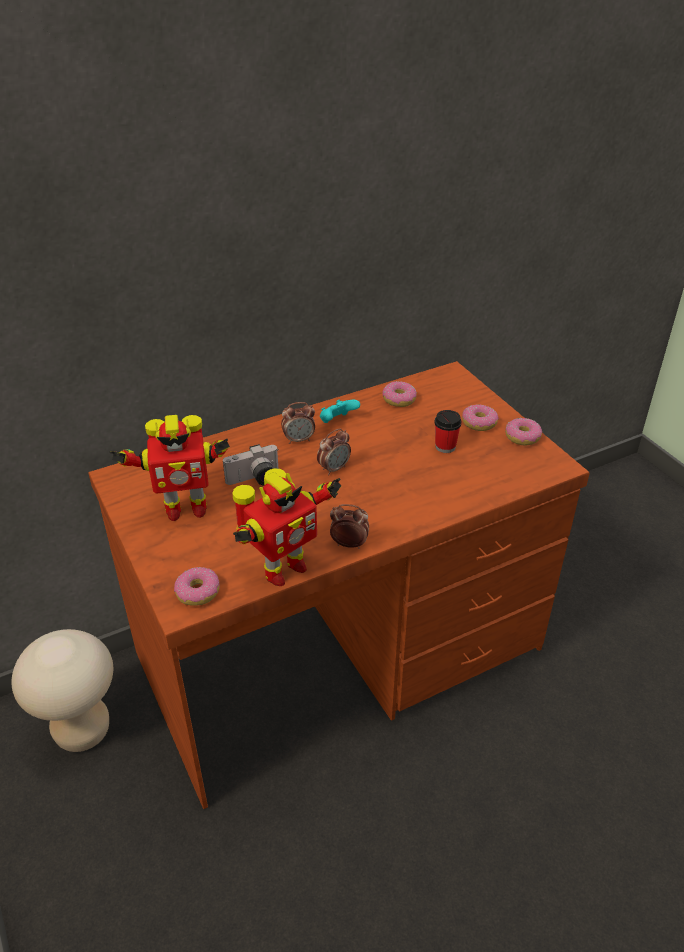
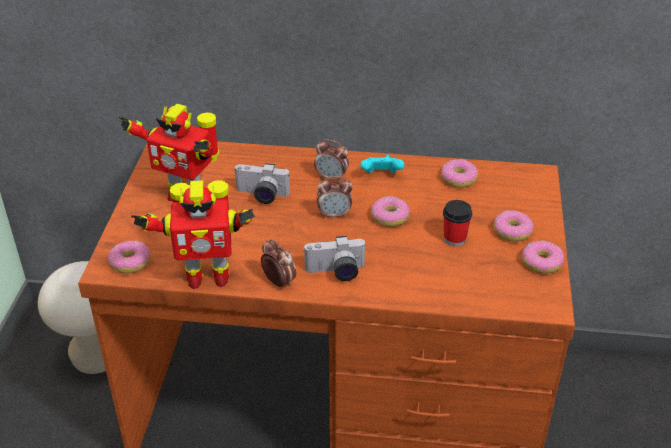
camera: 35 degrees right, 0 degrees up
(380, 451) = (390, 217): none -> donut
(386, 514) = (336, 272): none -> camera

